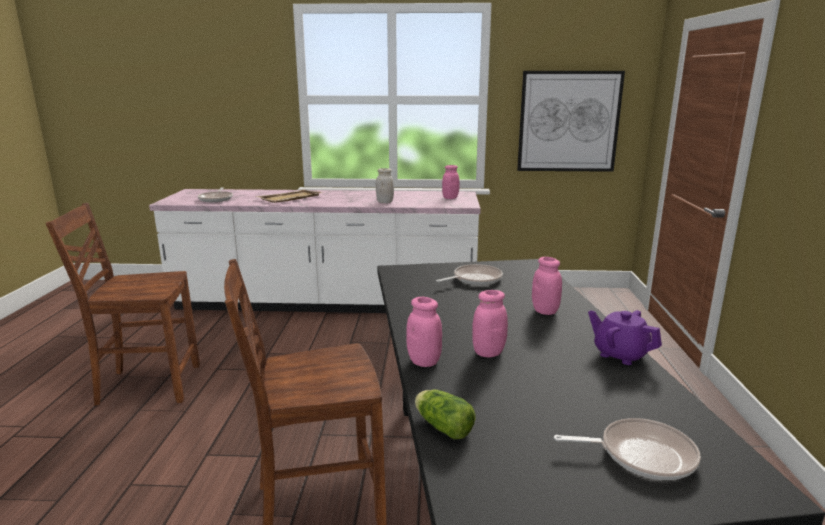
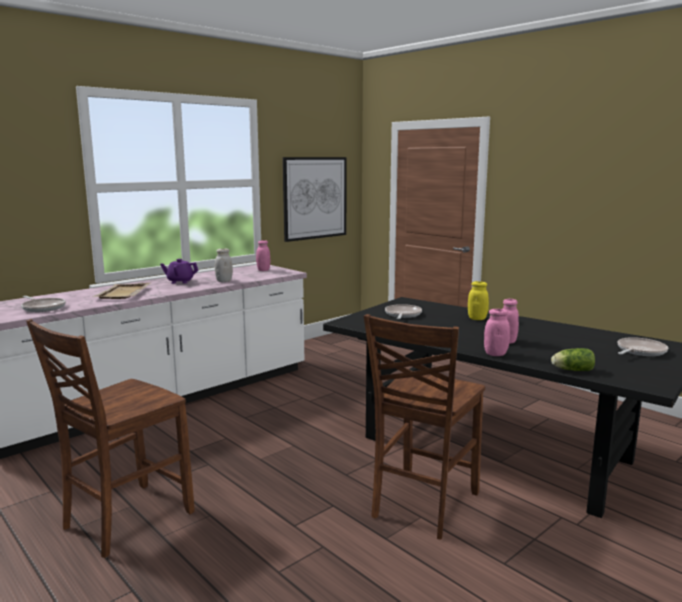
camera: 45 degrees left, 5 degrees down
(545, 311) = (477, 318): pink jar -> yellow jar
(620, 354) = (550, 325): purple teapot -> purple teapot (180, 281)

